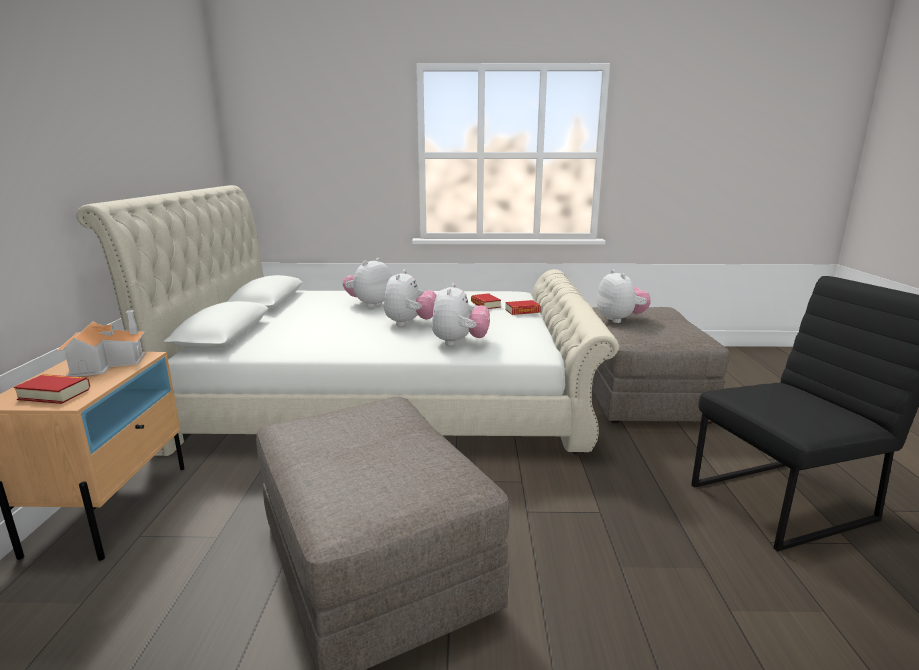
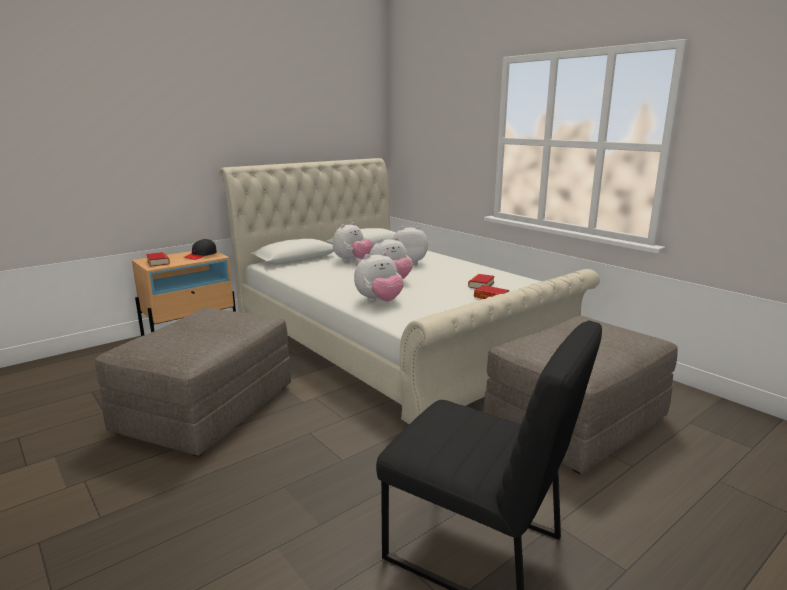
camera: 50 degrees right, 0 degrees up
(107, 363) = (201, 255): toy house -> black cap
(620, 320) = (562, 331): plush toy -> plush toy (352, 261)

